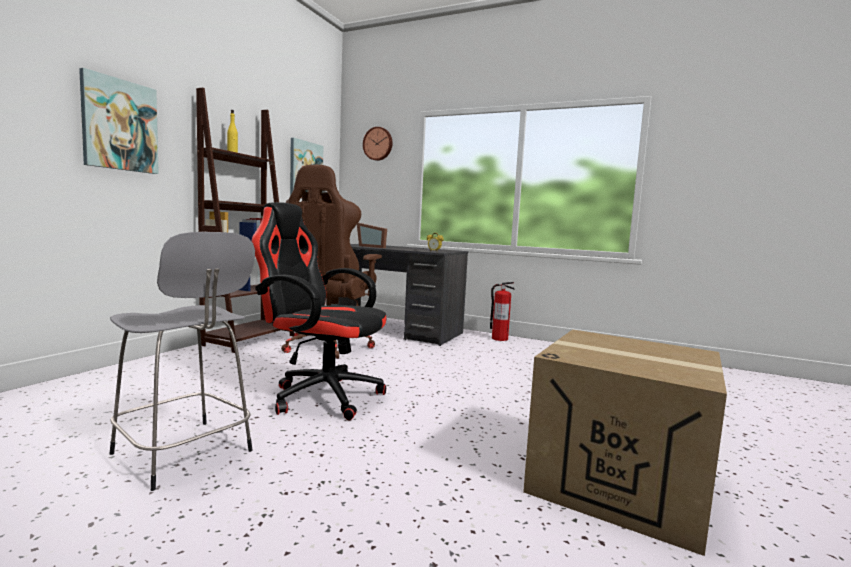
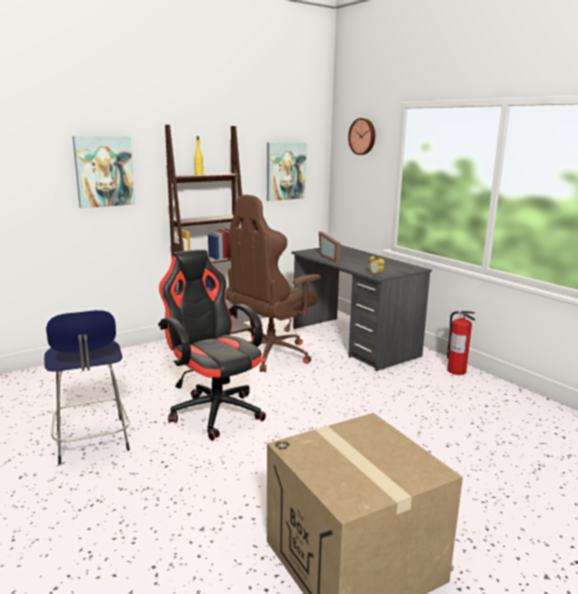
camera: 30 degrees right, 10 degrees up
(184, 454) = (92, 442): grey stool -> blue stool

